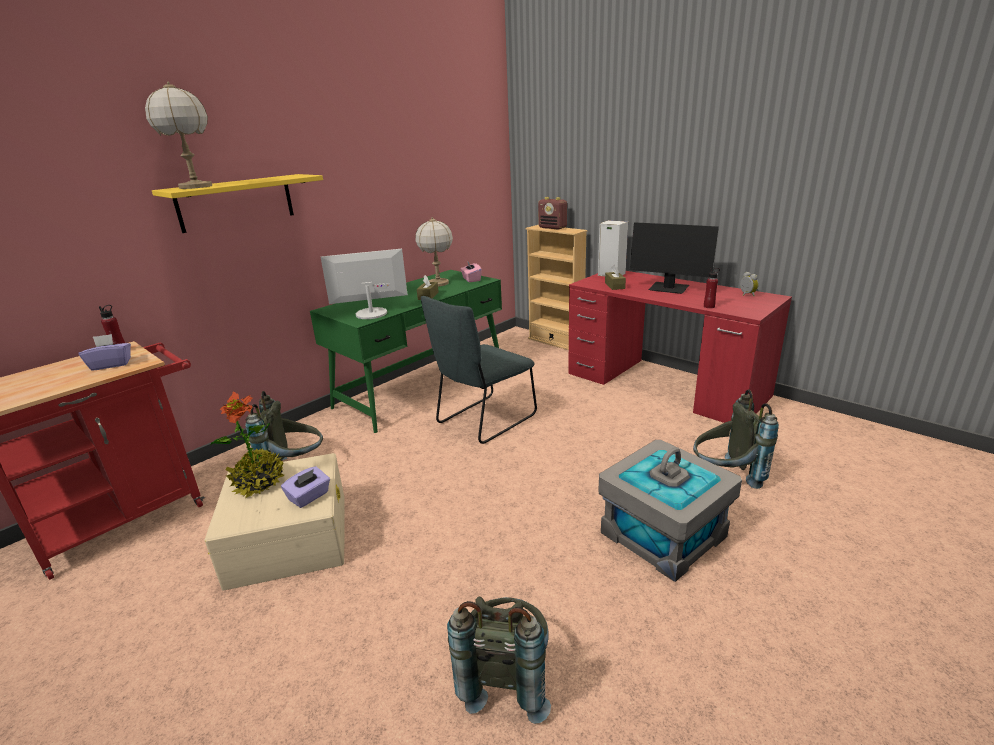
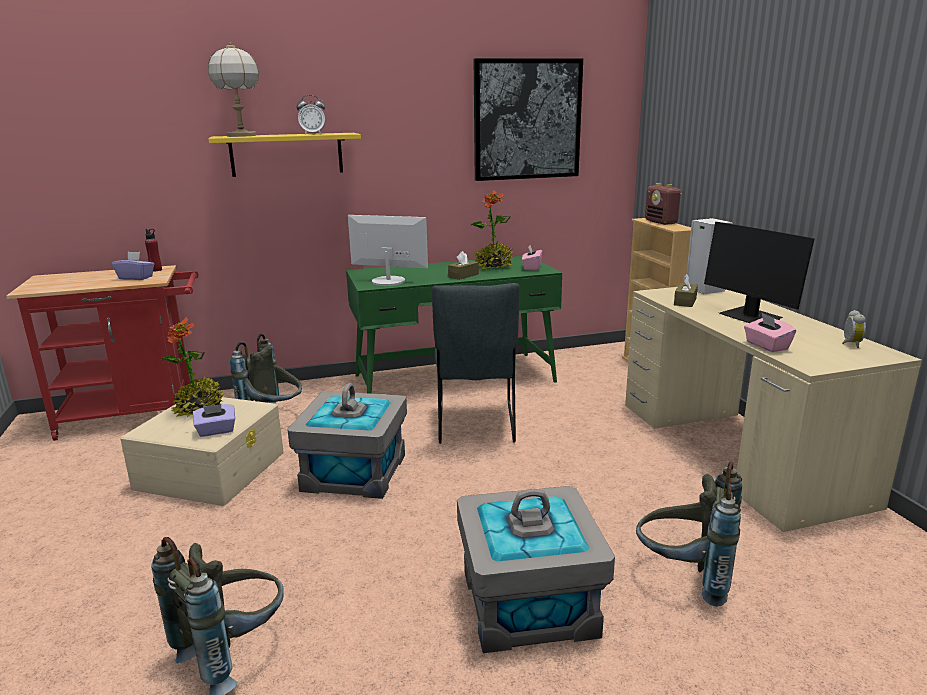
camera: 30 degrees right, 5 degrees down
(274, 179) = (313, 134): none -> alarm clock
(430, 490) = (355, 473): none -> grey storage box
(436, 151) = (527, 120): none -> picture
(438, 283) = (493, 266): table lamp -> potted plant
(483, 421) = (476, 426): grey chair -> grey chair turned 75 degrees counterclockwise
(664, 384) = (735, 450): red desk -> beige desk
(709, 306) = (766, 346): red bottle -> pink tissue box

